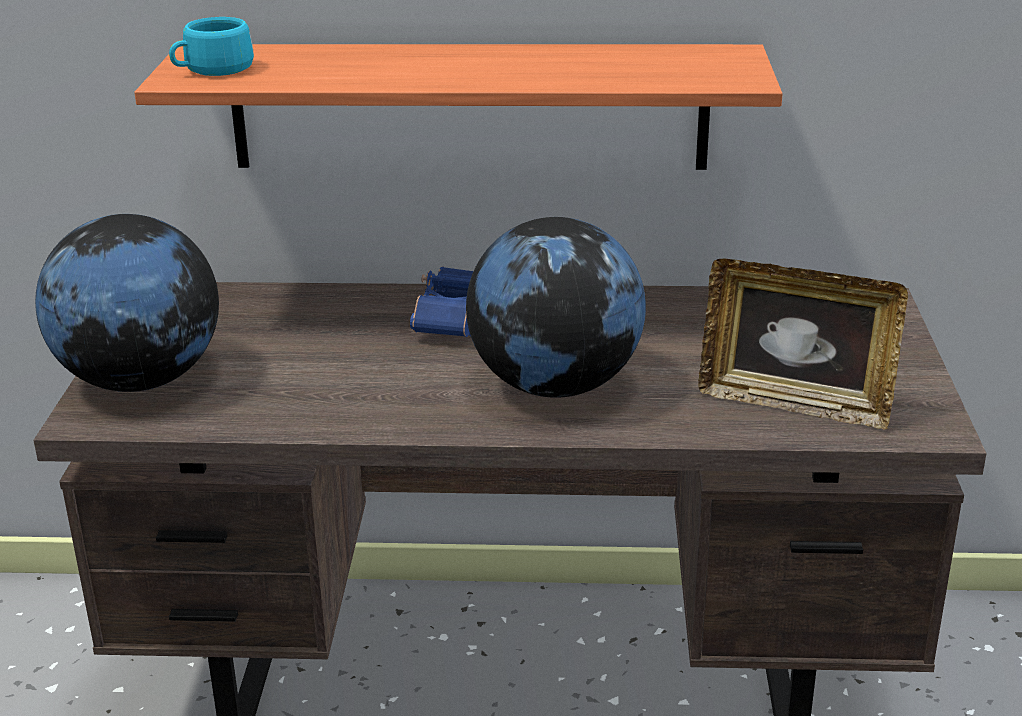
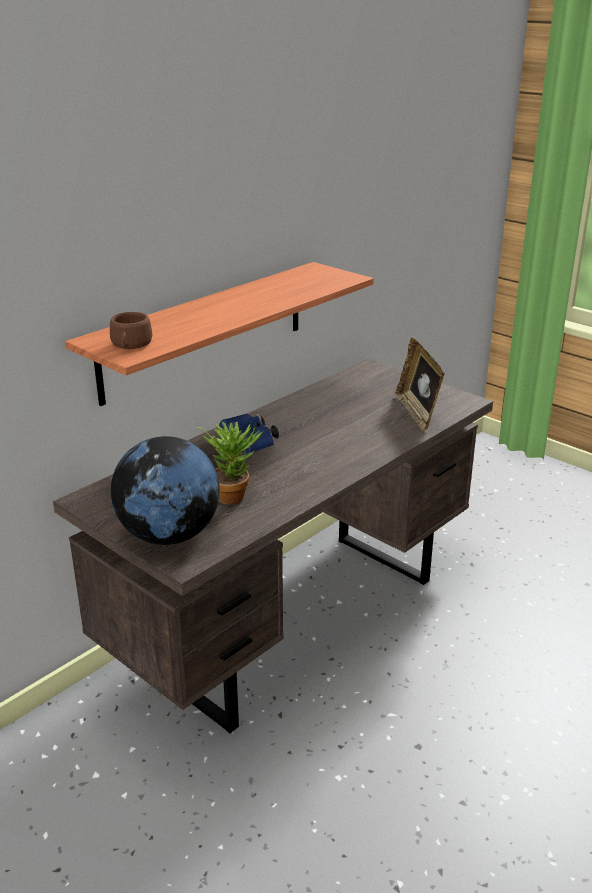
camera: 50 degrees left, 0 degrees up
(212, 70) = (130, 345): turquoise cup -> brown cup
(301, 375) = (234, 494): none -> potted plant
(555, 385) = (335, 447): globe -> none
(794, 403) = (417, 413): picture frame -> picture frame turned 105 degrees clockwise

